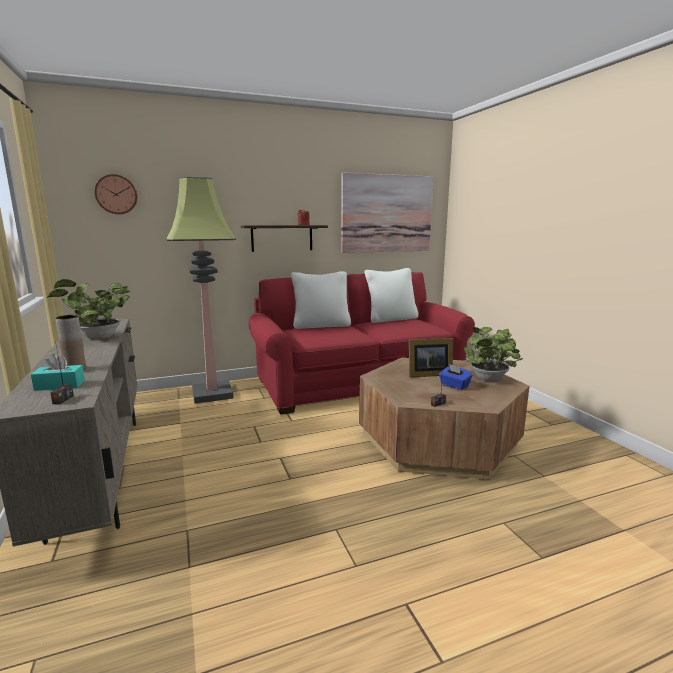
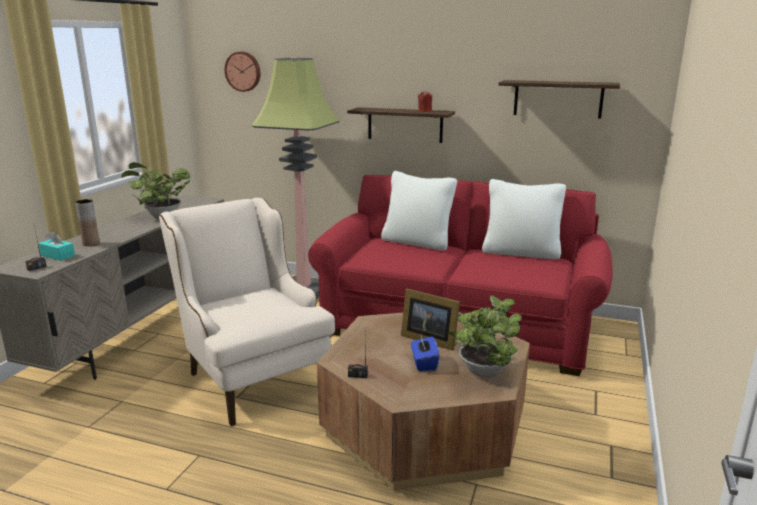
camera: 40 degrees right, 5 degrees up
(274, 460) = (252, 375): none -> beige armchair
(387, 214) = (558, 99): picture -> shelf

